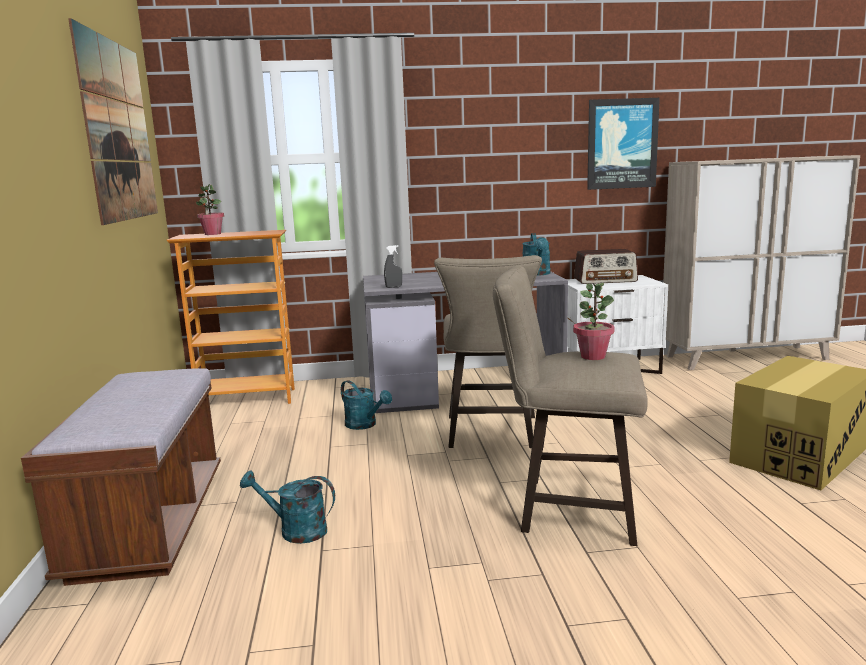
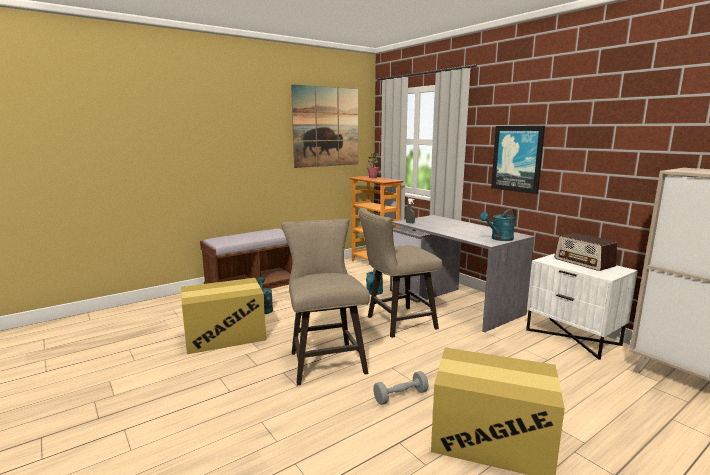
camera: 60 degrees right, 0 degrees up
(381, 595) = (225, 336): none -> cardboard box
(593, 356) = (330, 278): potted plant -> none
(622, 144) = (633, 146): picture -> picture (517, 159)
(697, 478) = (400, 396): none -> grey dumbbell

